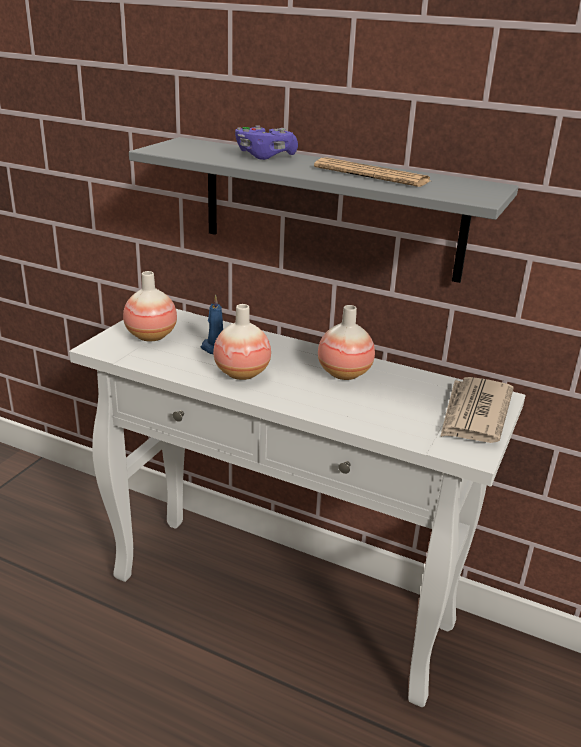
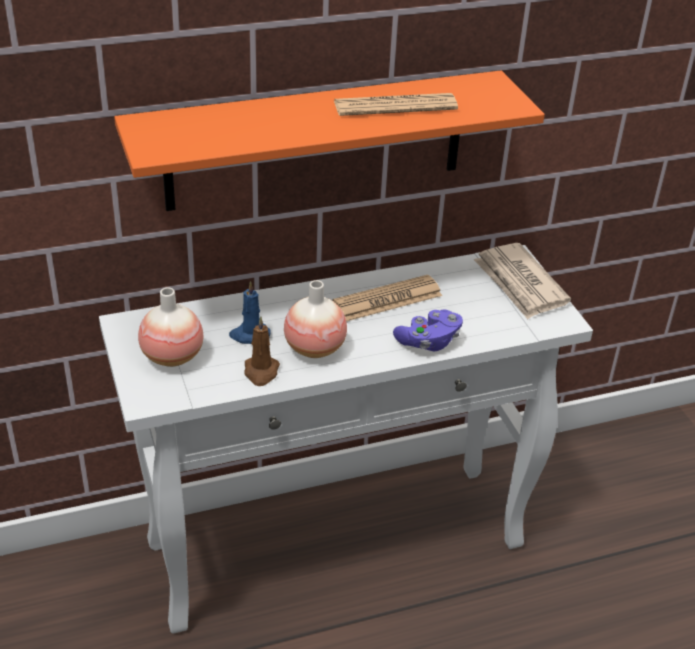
camera: 45 degrees left, 10 degrees up
(185, 368) = (261, 372): none -> brown candle
(265, 156) = (266, 116): purple game controller -> purple game controller (428, 341)
(330, 208) = (316, 141): grey shelf -> orange shelf
(344, 373) = (387, 299): vase -> newspaper

